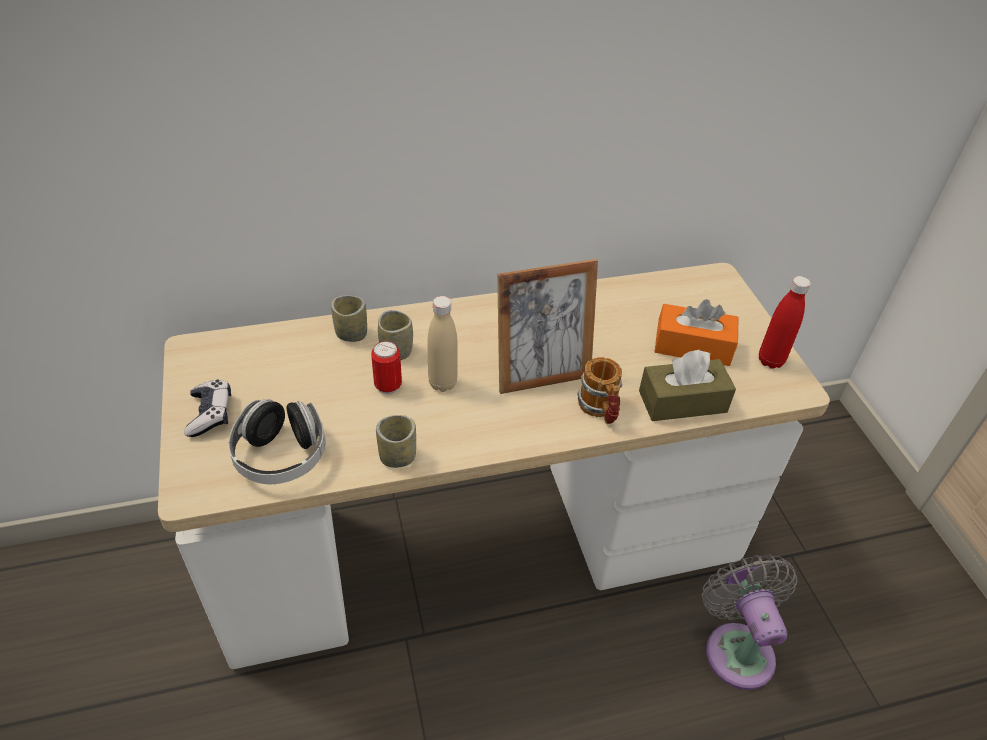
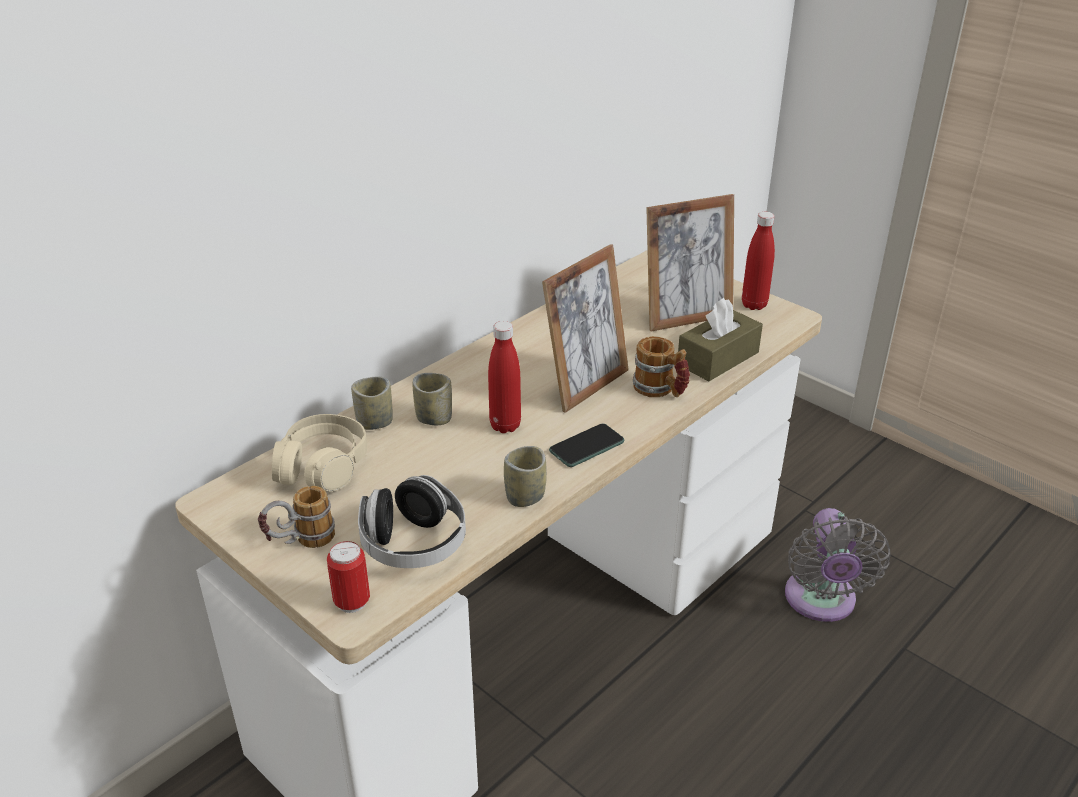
camera: 30 degrees left, 10 degrees down
(210, 414) = (300, 543): game controller -> mug
(282, 356) = (322, 467): none -> beige headphones
(388, 386) = (456, 448): can -> can (352, 602)
(442, 383) = (505, 425): beige bottle -> red bottle
(487, 435) = (586, 446): none -> phone
(692, 346) = (686, 317): orange tissue box -> picture frame
(737, 648) = (821, 602): grey fan -> grey fan turned 135 degrees counterclockwise

